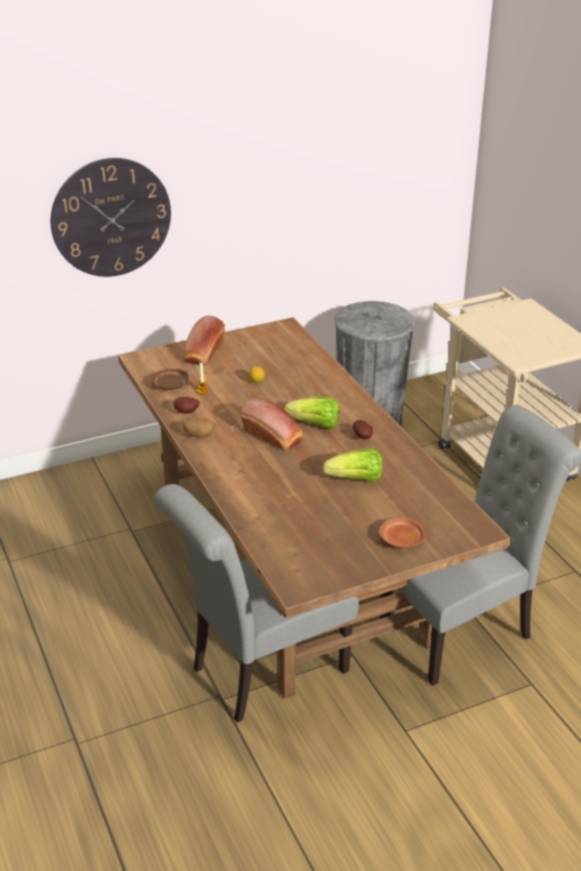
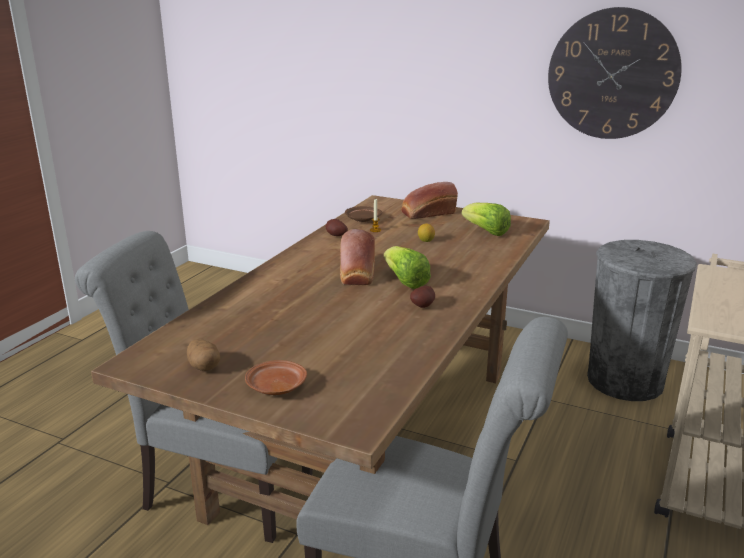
camera: 50 degrees right, 10 degrees down
(111, 218) = (412, 76): wall clock -> wall clock (612, 74)
(199, 435) = (311, 250): potato -> potato (204, 366)
(356, 480) = (347, 328): lettuce -> lettuce (486, 231)

